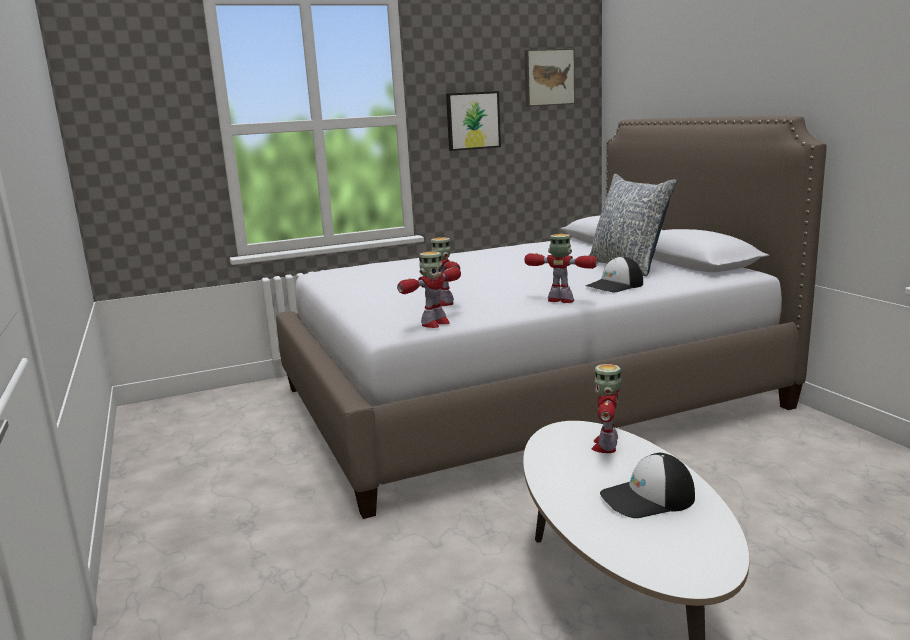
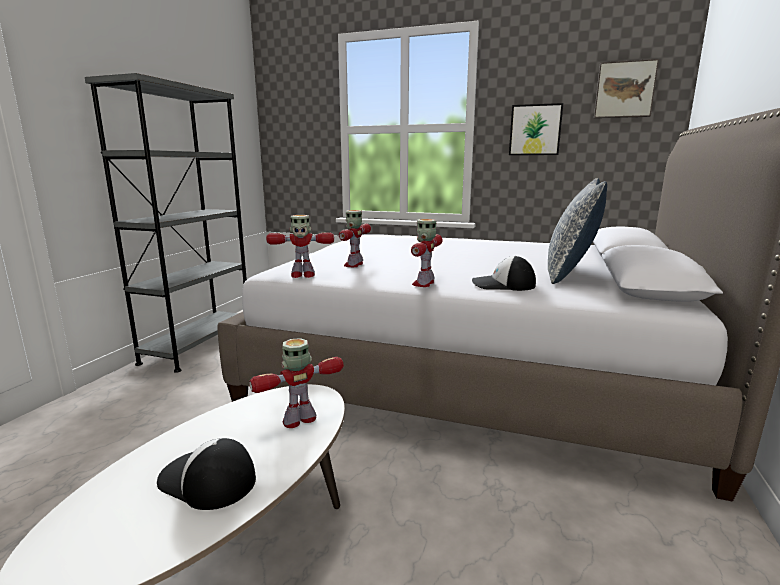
camera: 40 degrees right, 0 degrees up
(161, 494) = (199, 346): none -> grey bookcase
(561, 300) = (424, 283): toy robot -> toy robot turned 135 degrees counterclockwise

